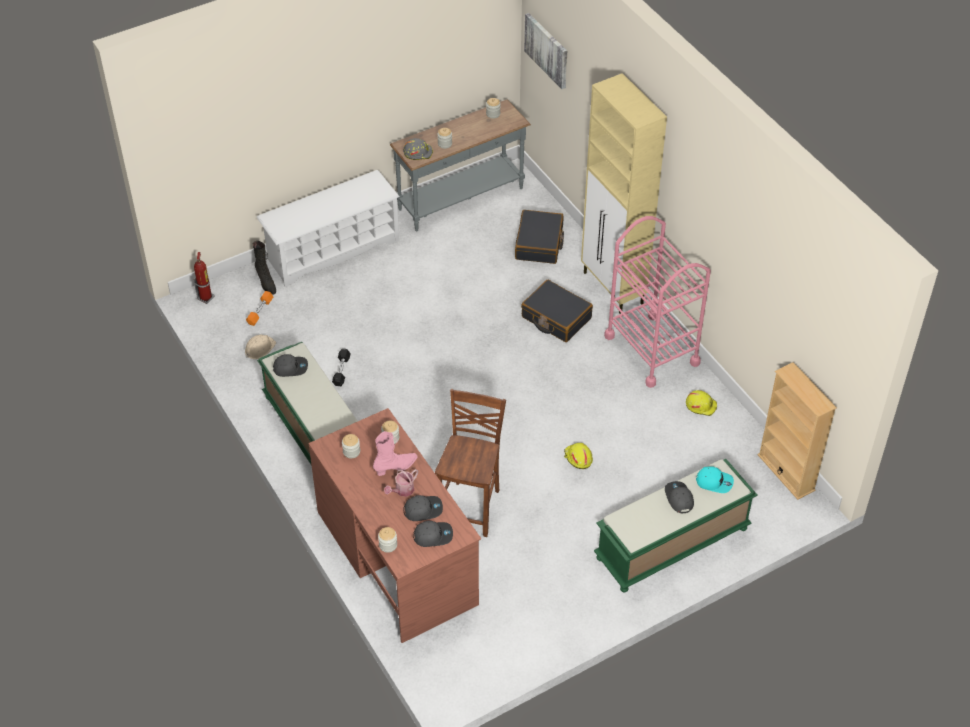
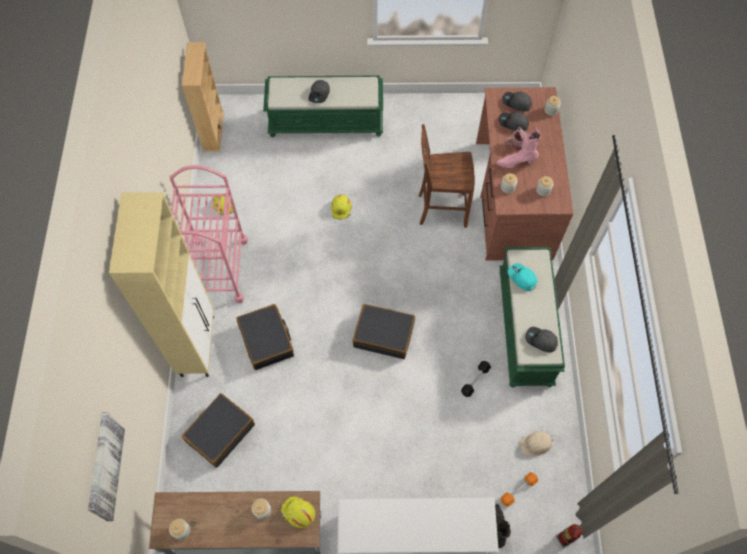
camera: 150 degrees left, 15 degrees up
(418, 152) = (298, 513): grey hard hat -> yellow hard hat
(451, 368) = (384, 334): none -> black suitcase
(471, 507) = (441, 209): brown chair -> brown chair turned 45 degrees clockwise
(714, 482) = (287, 93): turquoise cap -> turquoise cap (521, 278)

